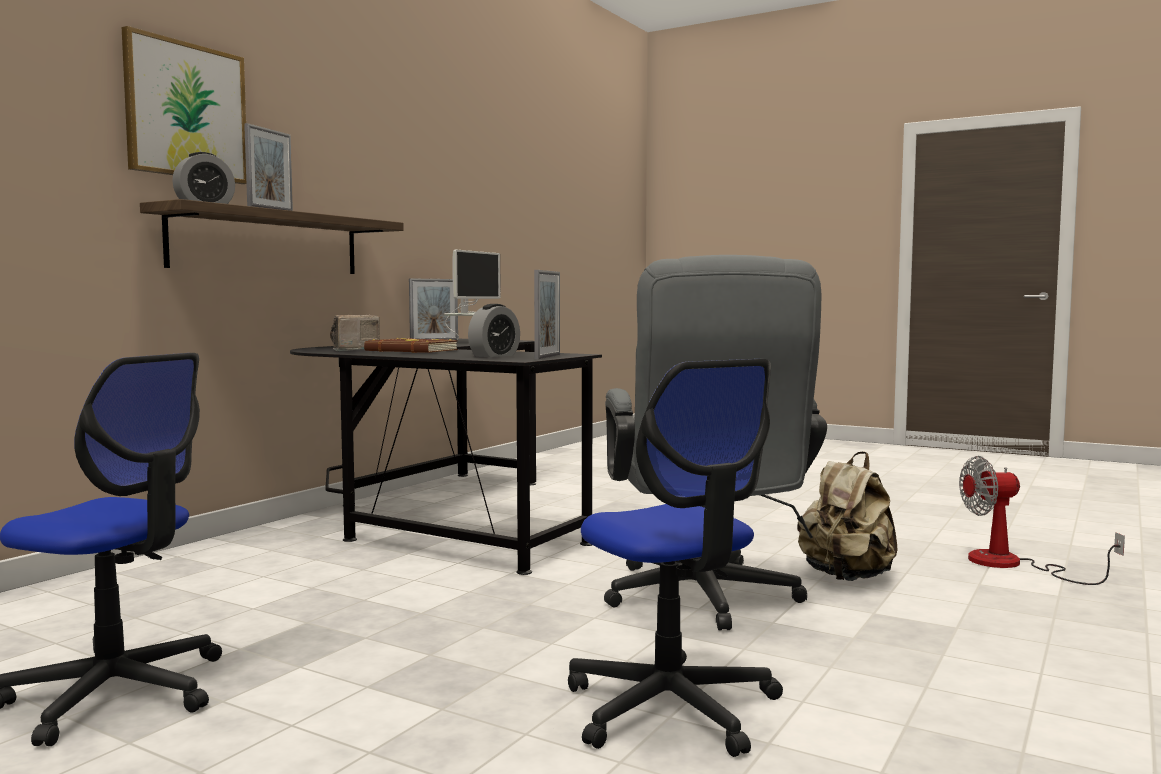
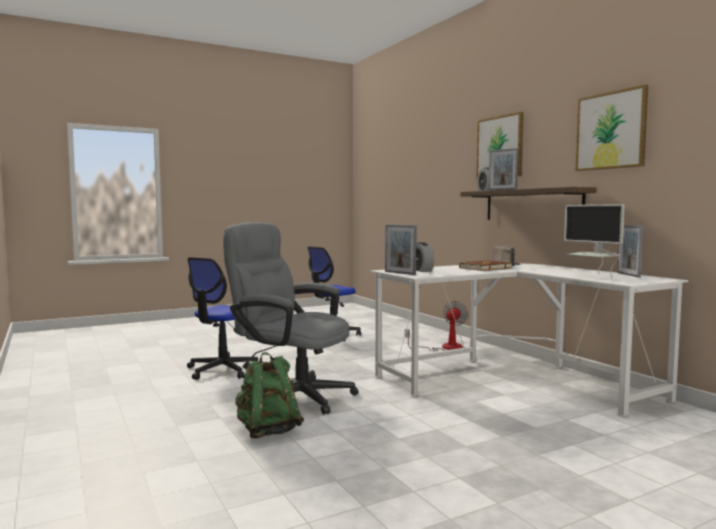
camera: 120 degrees right, 0 degrees up
(378, 148) = (611, 130): none -> picture
(439, 516) = (514, 379): black desk -> white desk
(671, 708) = (221, 370): office chair -> office chair turned 60 degrees counterclockwise
(846, 578) = (268, 431): beige backpack -> green backpack
(1013, 565) = (196, 493): fan -> fan (444, 348)

